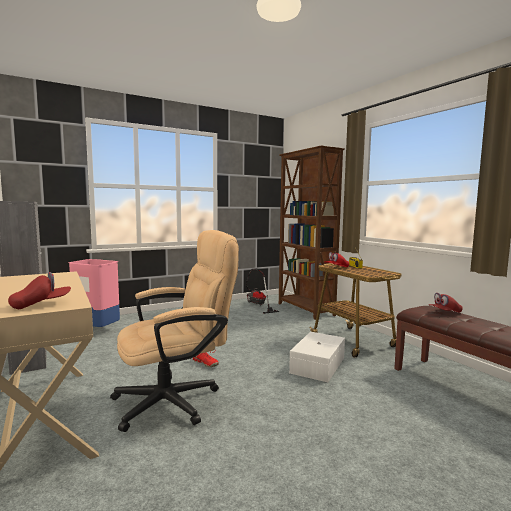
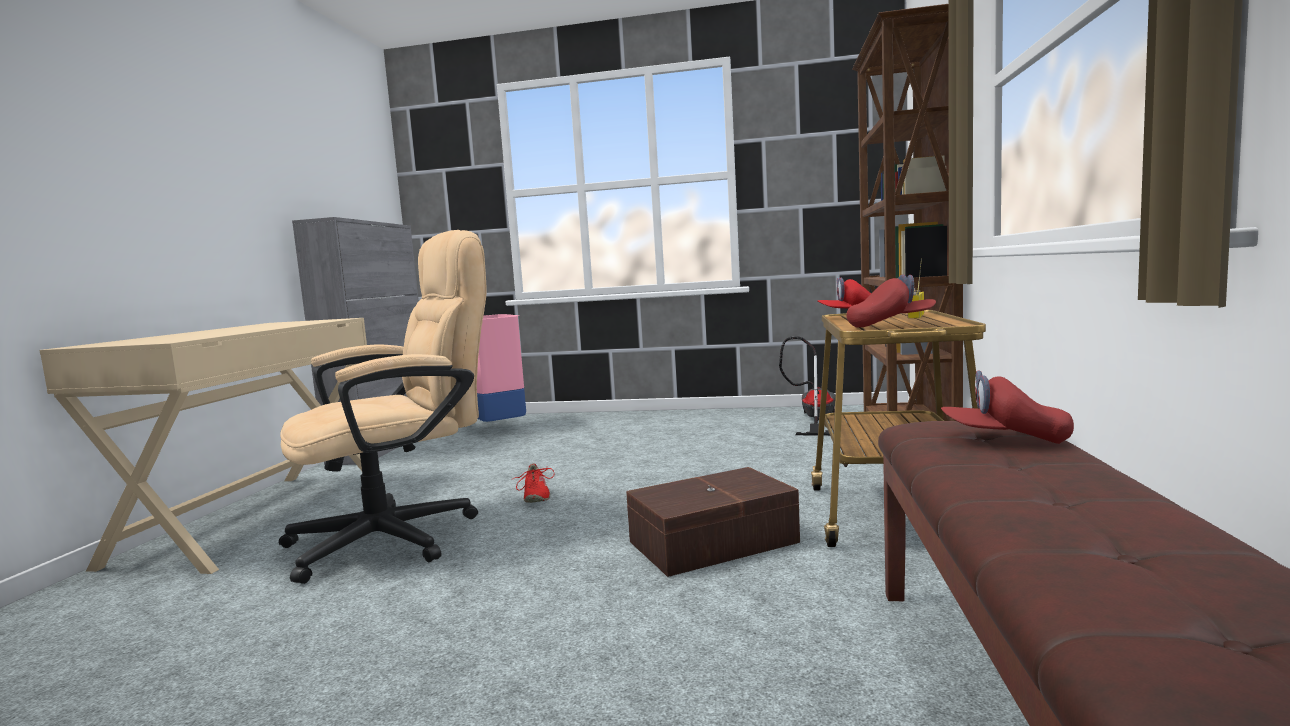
camera: 40 degrees right, 0 degrees up
(41, 304) = (156, 340): red cap -> red cap (890, 325)
(177, 400) = (402, 535): beige office chair -> beige office chair turned 45 degrees counterclockwise
(316, 365) = (710, 541): white storage box -> brown storage box

